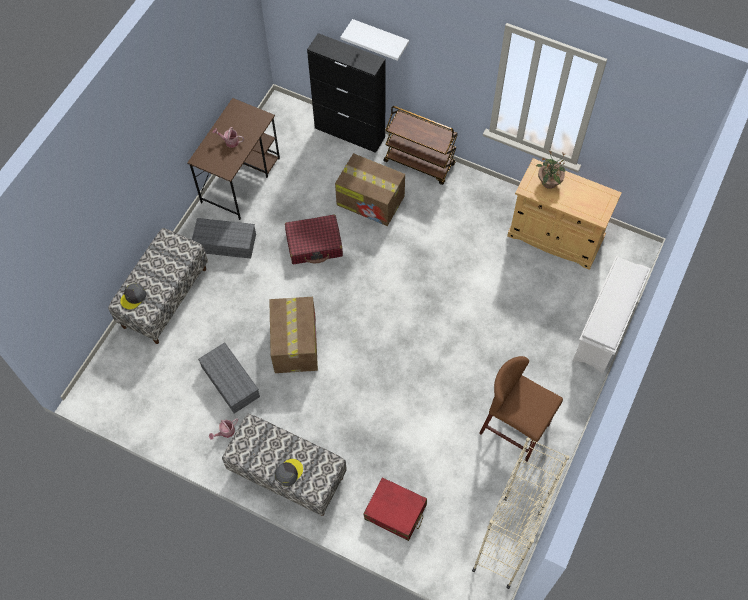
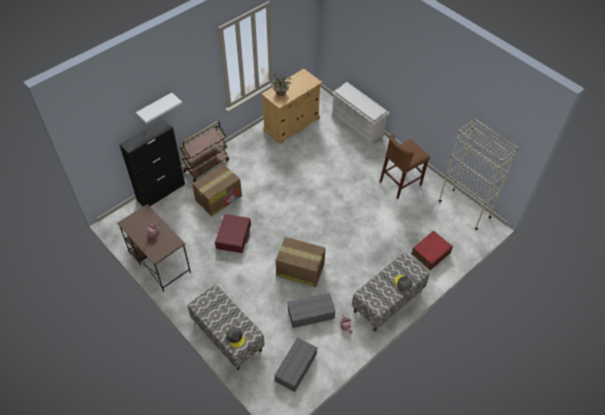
camera: 70 degrees left, 10 degrees down
(226, 242) = (204, 285): grey storage box -> grey storage box (296, 366)

